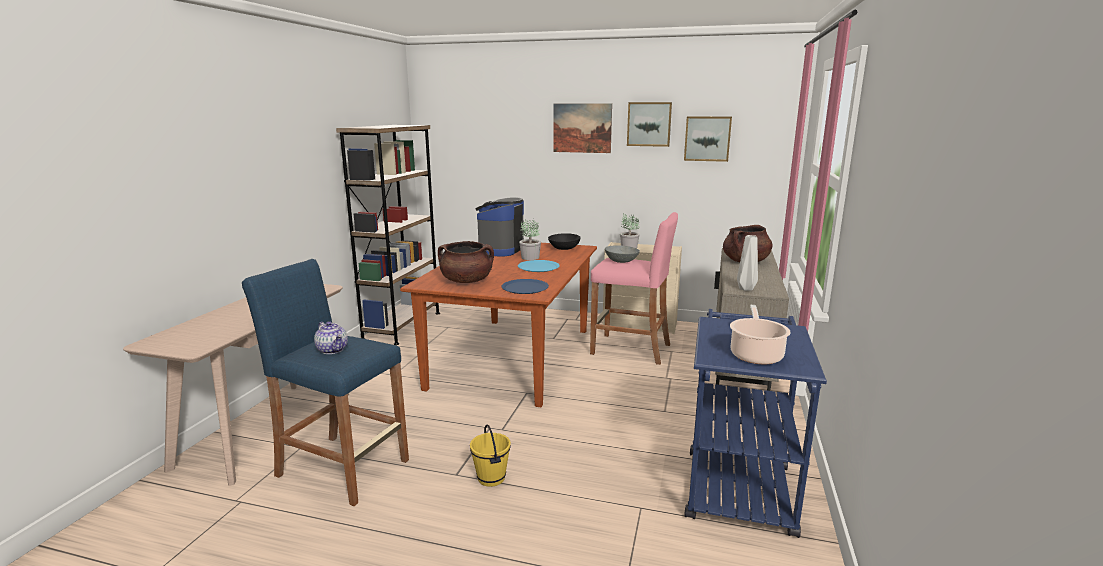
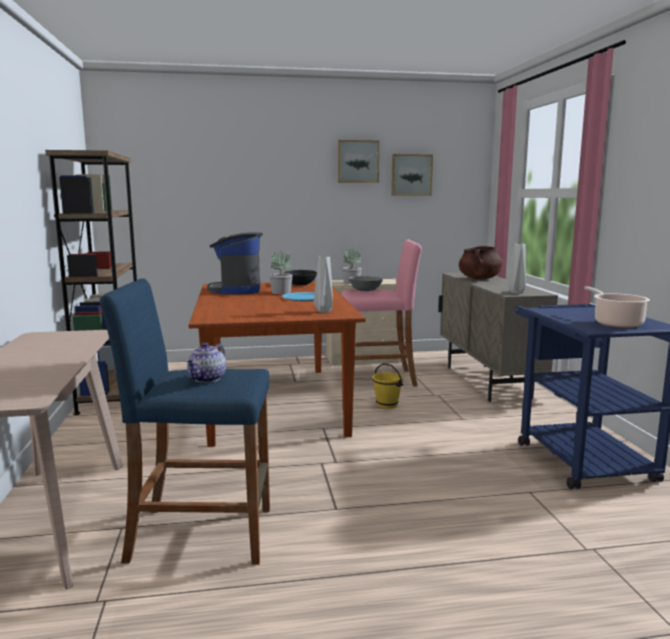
camera: 25 degrees left, 5 degrees down
(333, 350) = (207, 379): teapot -> teapot turned 90 degrees clockwise
(467, 281) = (253, 312): brown cooking pot -> none
(490, 478) = (374, 503): yellow bucket -> yellow bucket (386, 405)
(525, 287) = (323, 311): blue plate -> grey vase
(582, 128) = (291, 165): picture -> none

